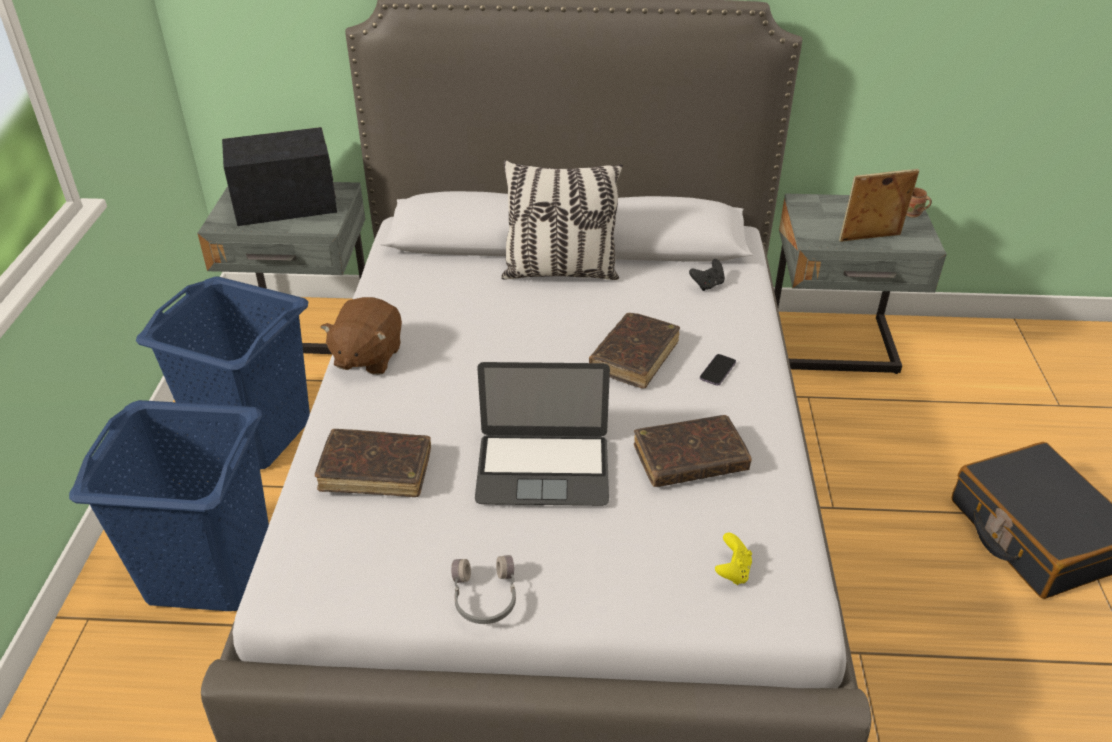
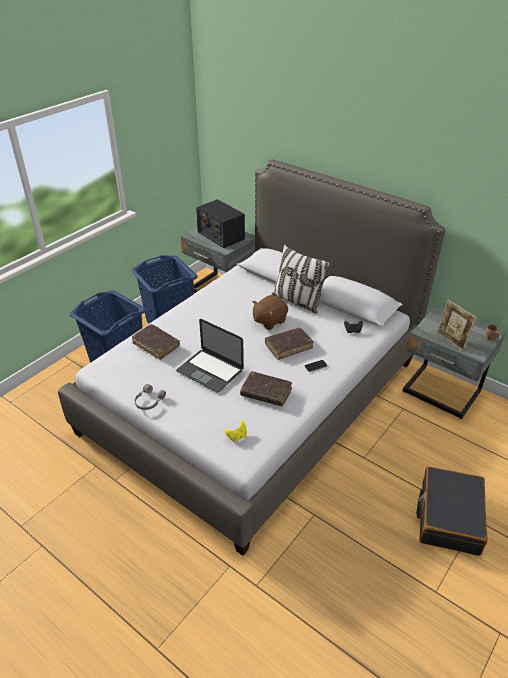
camera: 35 degrees right, 0 degrees up
(286, 204) = (220, 235): radio -> radio turned 150 degrees counterclockwise
(367, 357) = (193, 305): brown plush toy -> brown plush toy (269, 321)
(870, 239) = (451, 341): picture frame -> picture frame turned 150 degrees counterclockwise

